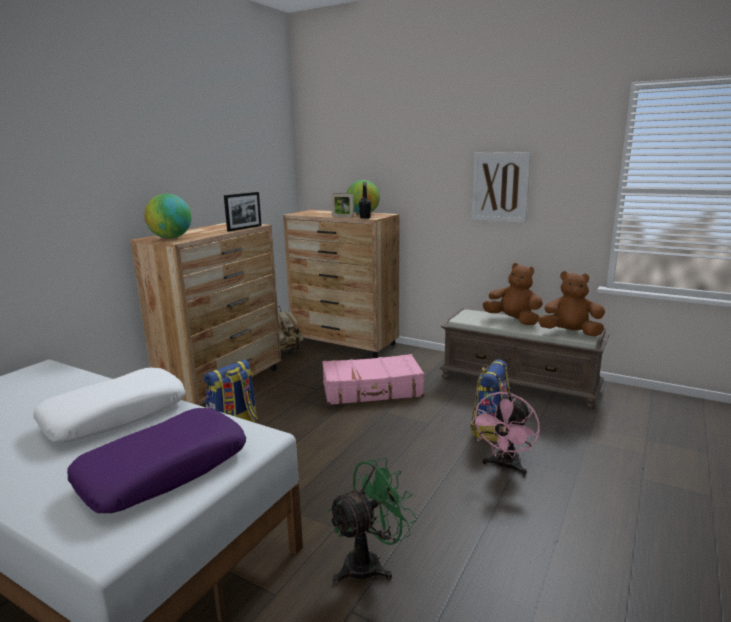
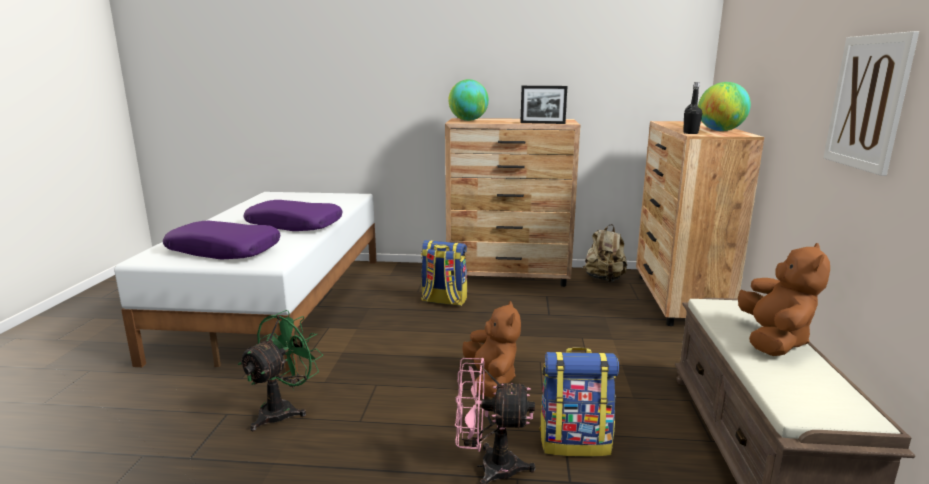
camera: 65 degrees right, 0 degrees up
(115, 415) = (295, 225): white pillow -> purple pillow
(342, 217) = (679, 129): picture frame -> none
(370, 563) = (283, 410): green fan -> green fan turned 90 degrees counterclockwise
(372, 390) = (582, 342): pink suitcase -> none
(570, 333) = (796, 395): brown plush toy -> brown plush toy (491, 380)

